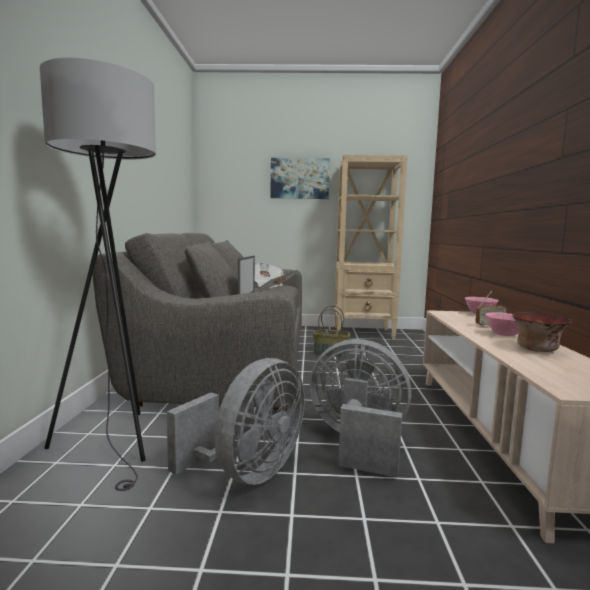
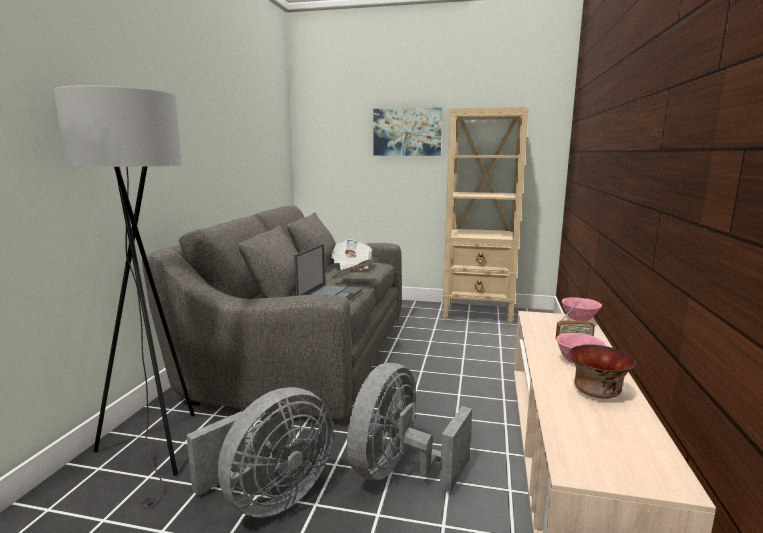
camera: 10 degrees right, 5 degrees up
(331, 353) = (426, 342): basket -> none
(358, 443) = (399, 471): grey fan -> grey fan turned 90 degrees counterclockwise

